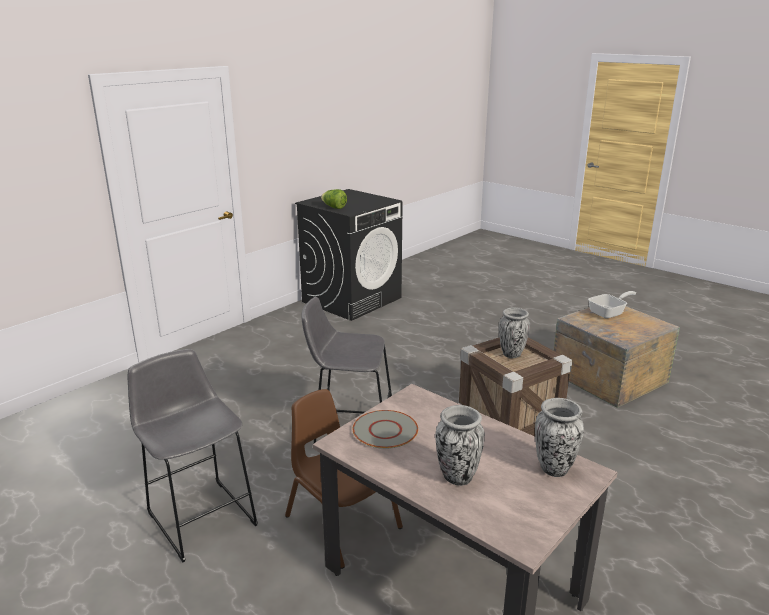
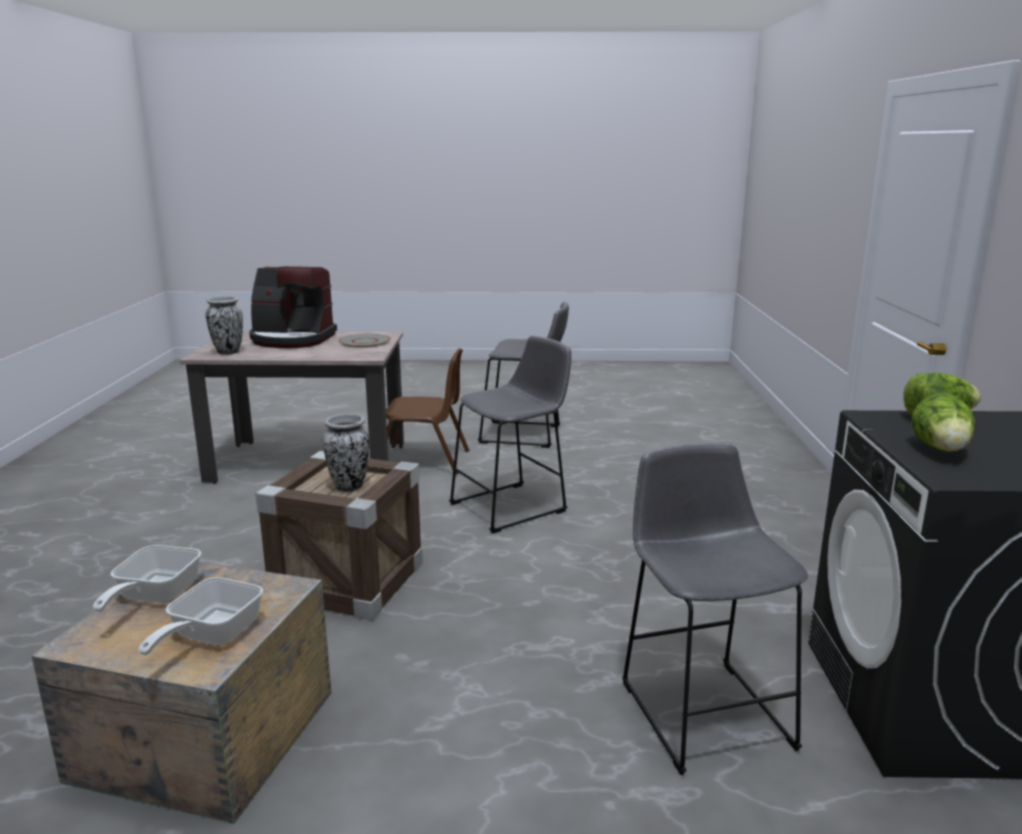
camera: 140 degrees right, 5 degrees down
(367, 203) = (941, 450): none -> lettuce
(421, 322) = (702, 708): none -> grey stool
(457, 477) = (292, 339): vase -> coffee machine
(633, 332) = (153, 596): none -> frying pan

